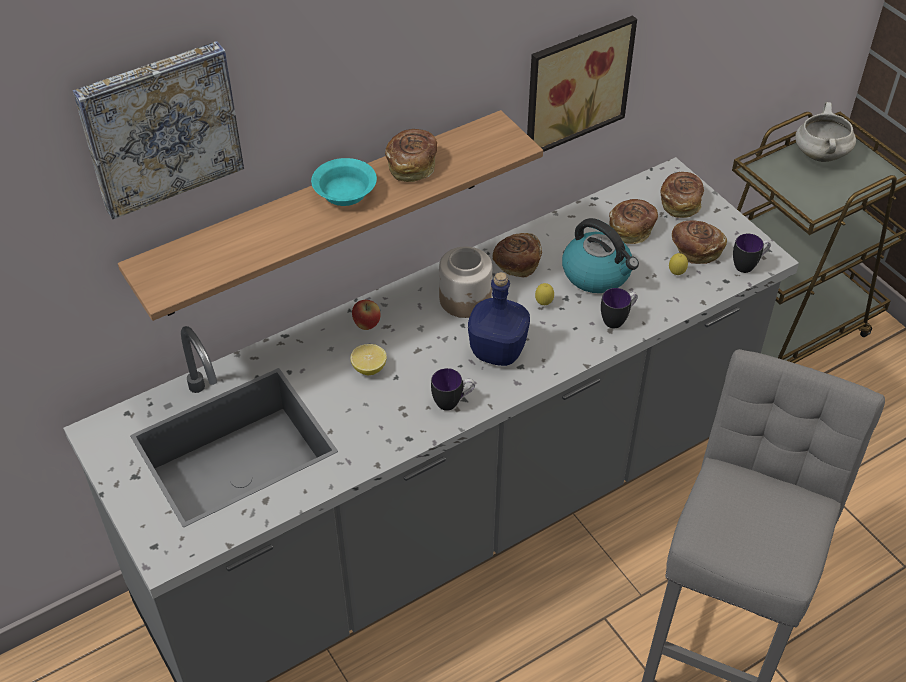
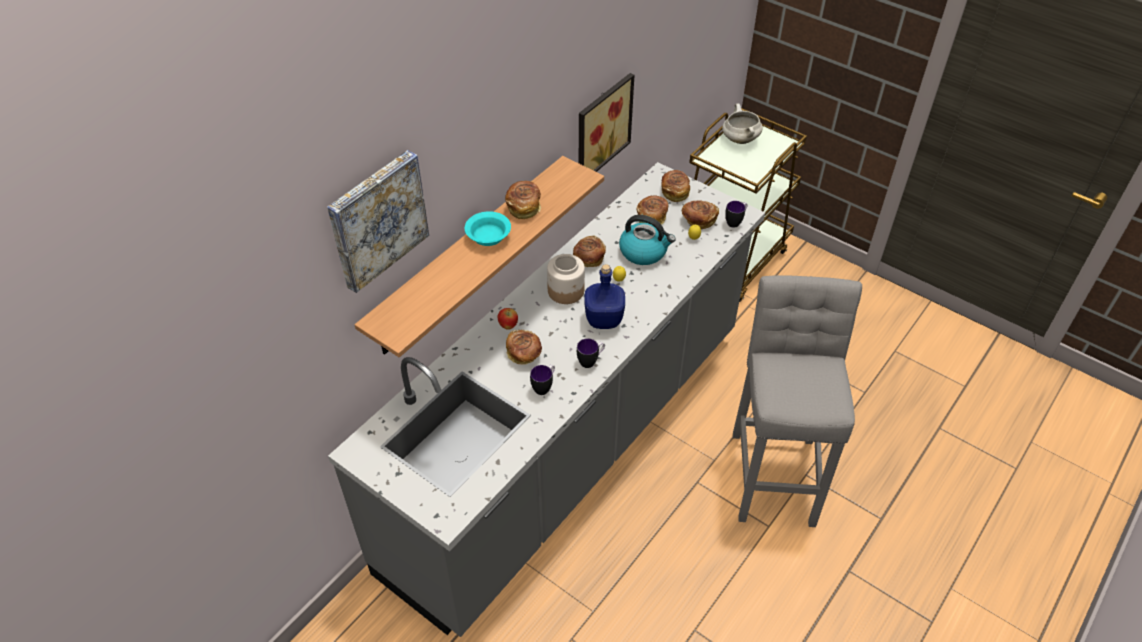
camera: 20 degrees left, 0 degrees up
(369, 368) = (524, 354): lemon -> bread
(618, 319) = (671, 278): mug -> mug (544, 387)

